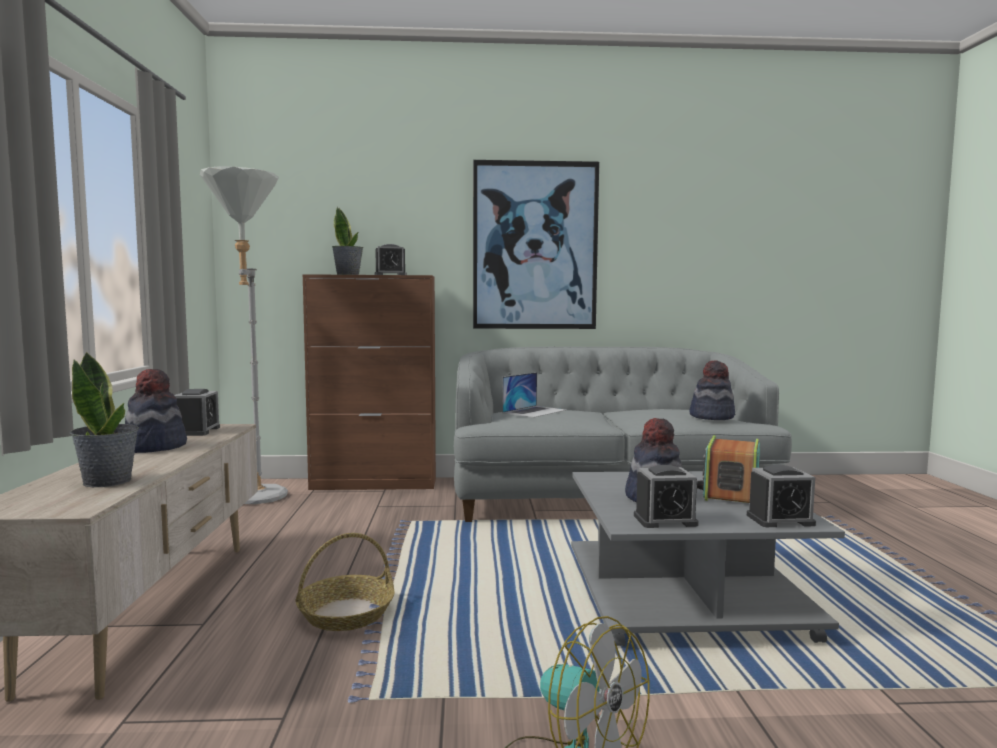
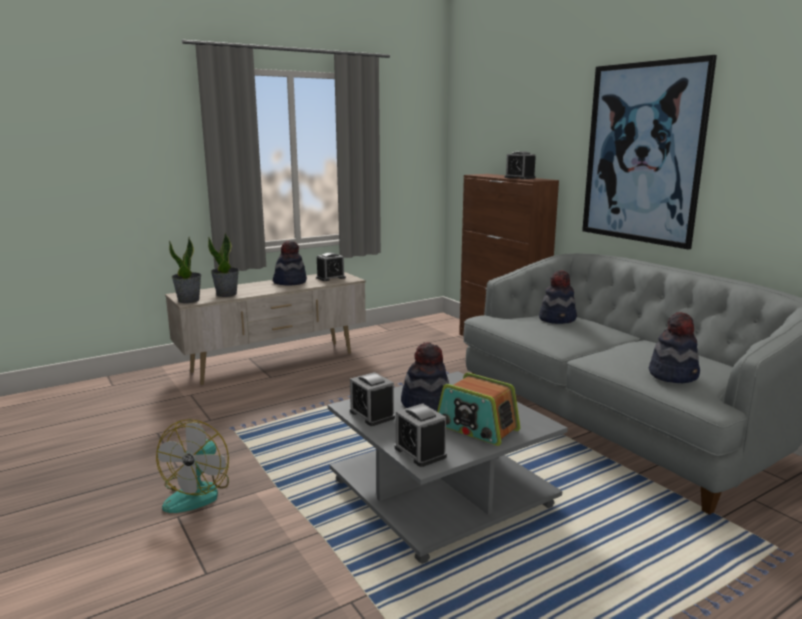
camera: 60 degrees right, 10 degrees up
(253, 500) = (421, 330): grey floor lamp -> none
(346, 613) = (308, 400): basket -> none
(348, 274) = (494, 176): potted plant -> potted plant (189, 300)
(534, 411) = (558, 319): laptop -> hat
(730, 492) = (476, 428): radio -> radio turned 135 degrees counterclockwise

